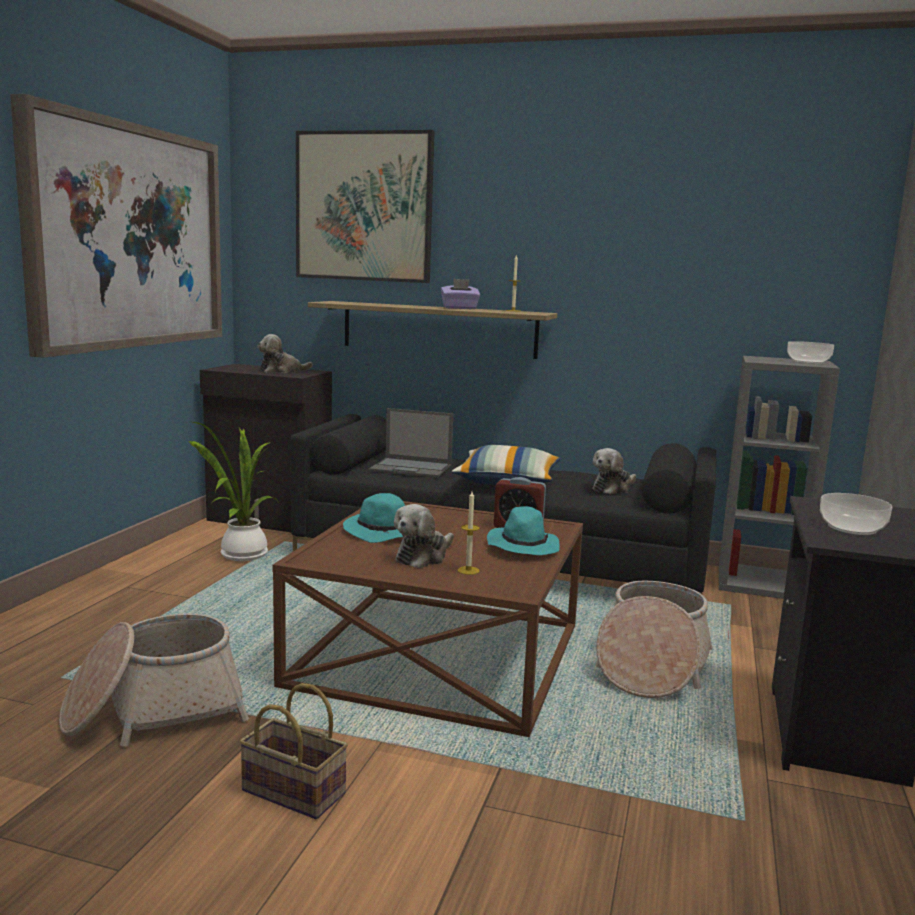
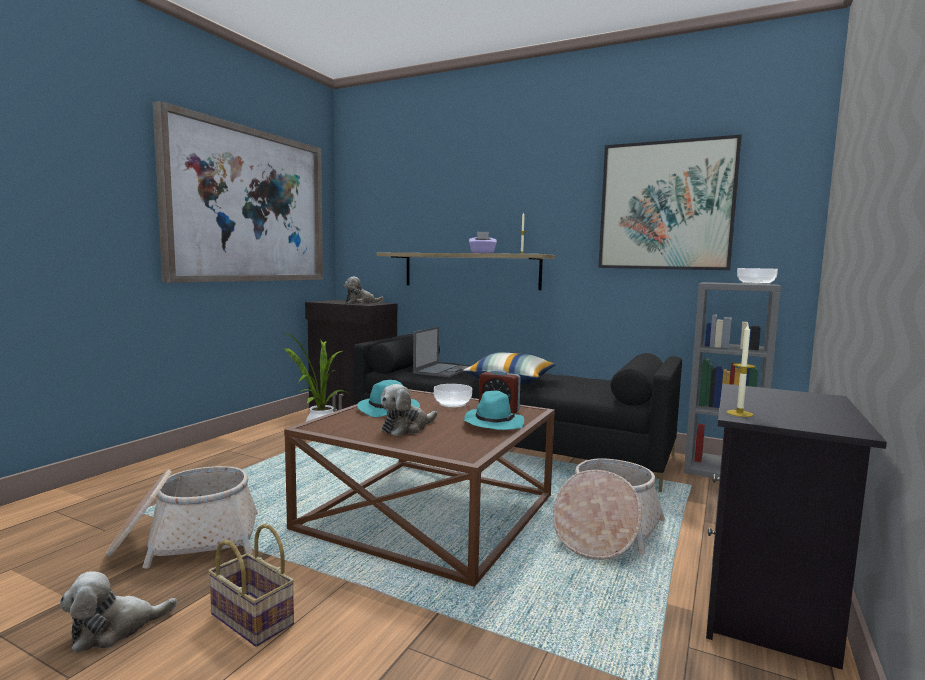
camera: 10 degrees right, 5 degrees down
(364, 207) = (419, 186): picture -> picture (666, 206)
(412, 468) = (443, 370): laptop -> laptop turned 90 degrees counterclockwise
(468, 570) = (436, 439): candle -> candle (739, 413)
(613, 488) = (593, 387): plush toy -> plush toy (115, 629)
(852, 527) = (771, 407): bowl -> bowl (453, 403)

